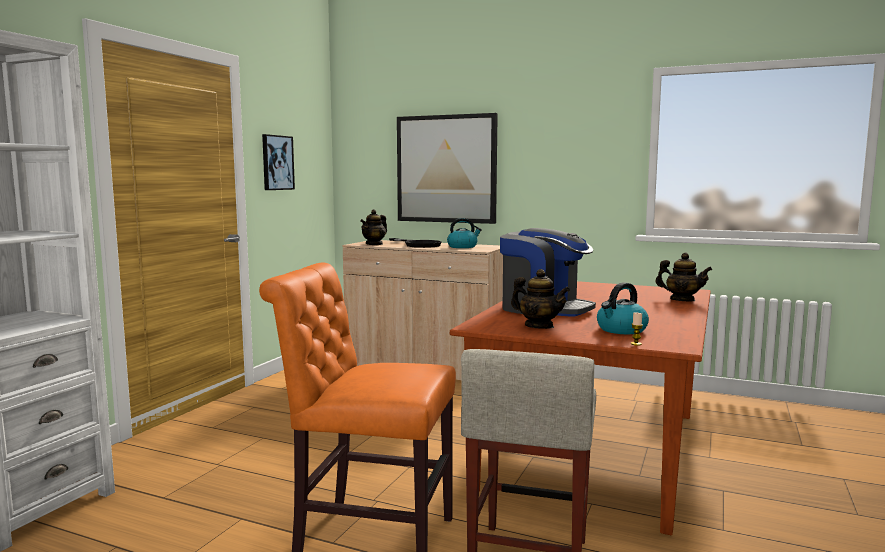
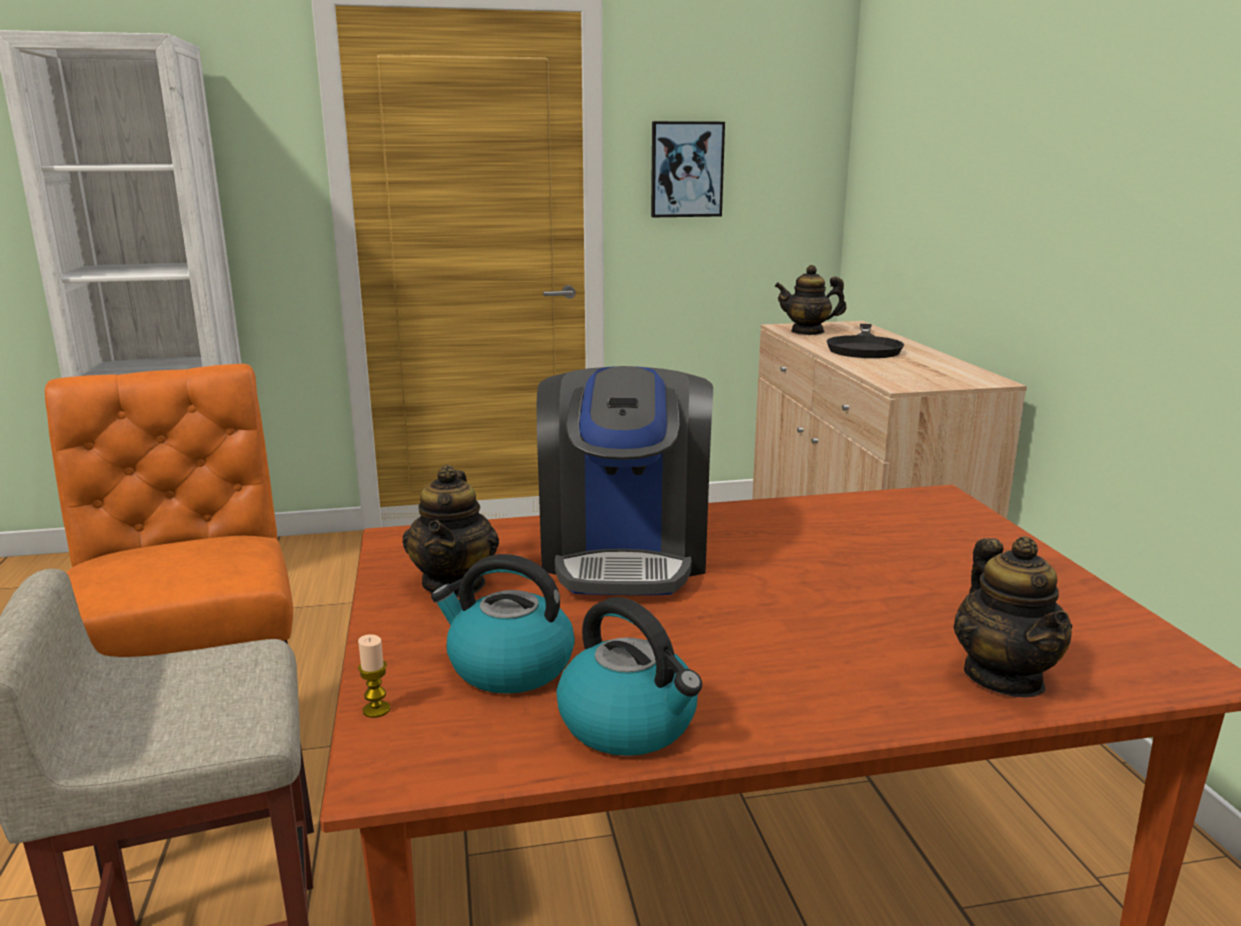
camera: 55 degrees right, 10 degrees up
(446, 169) = (971, 189): picture -> none
(463, 247) = (914, 369): kettle -> kettle (630, 723)

